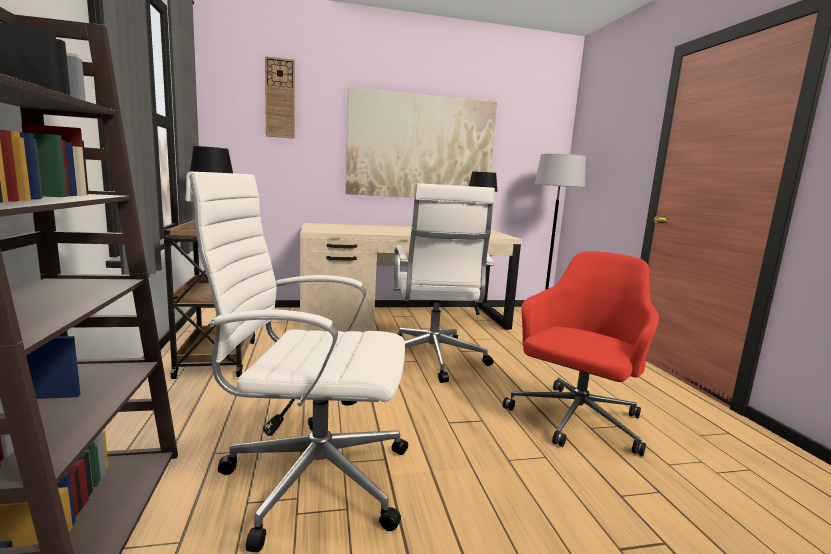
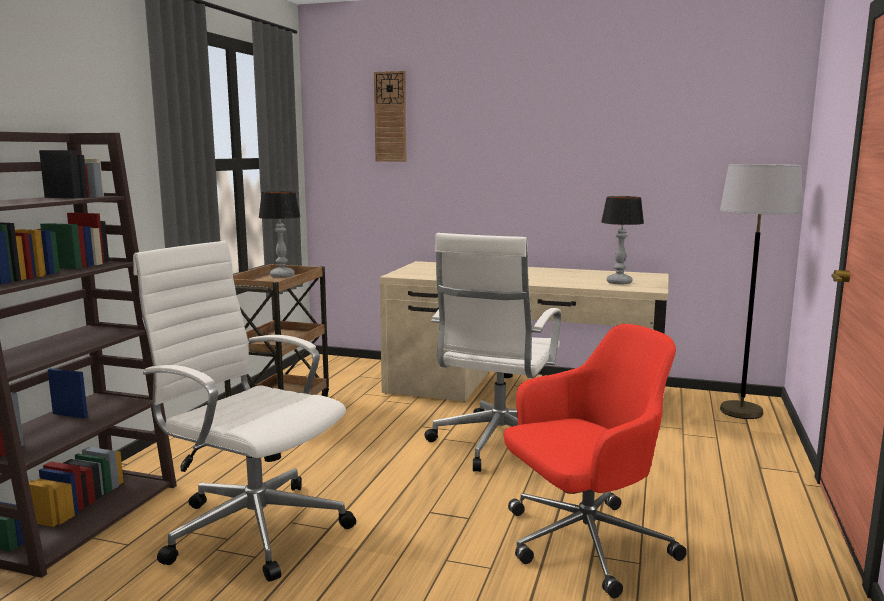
camera: 30 degrees right, 0 degrees up
(421, 147) = (562, 162): picture -> none

